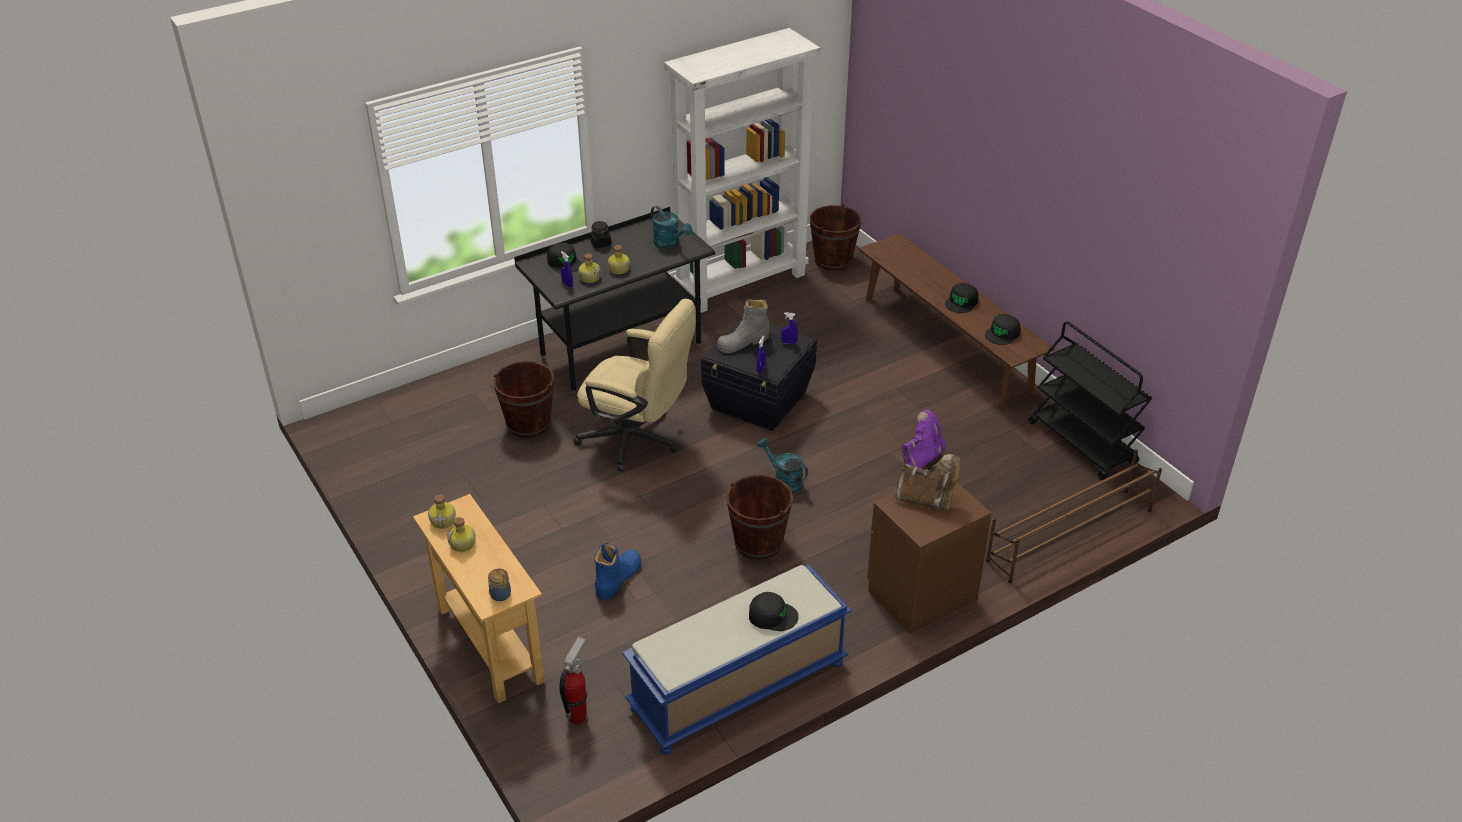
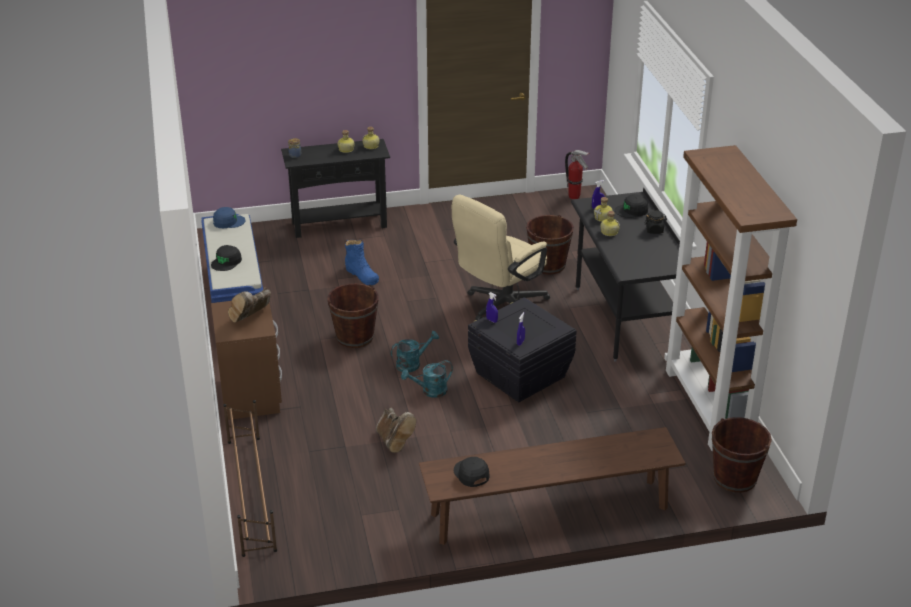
camera: 110 degrees right, 5 degrees down
(490, 644) = (339, 224): beige console table -> black console table
(577, 716) = (262, 244): fire extinguisher -> fire extinguisher (574, 197)
(666, 656) = (228, 222): none -> blue cap
(670, 244) = (639, 261): turquoise watering can -> turquoise watering can (430, 391)
(741, 283) = (709, 407): white bookcase -> brown bookcase
(743, 342) = (533, 320): grey boot -> none
(921, 458) = (394, 442): purple boot -> brown boot
(961, 302) = (537, 465): black cap -> none
(1083, 444) = (352, 549): black cart -> none

